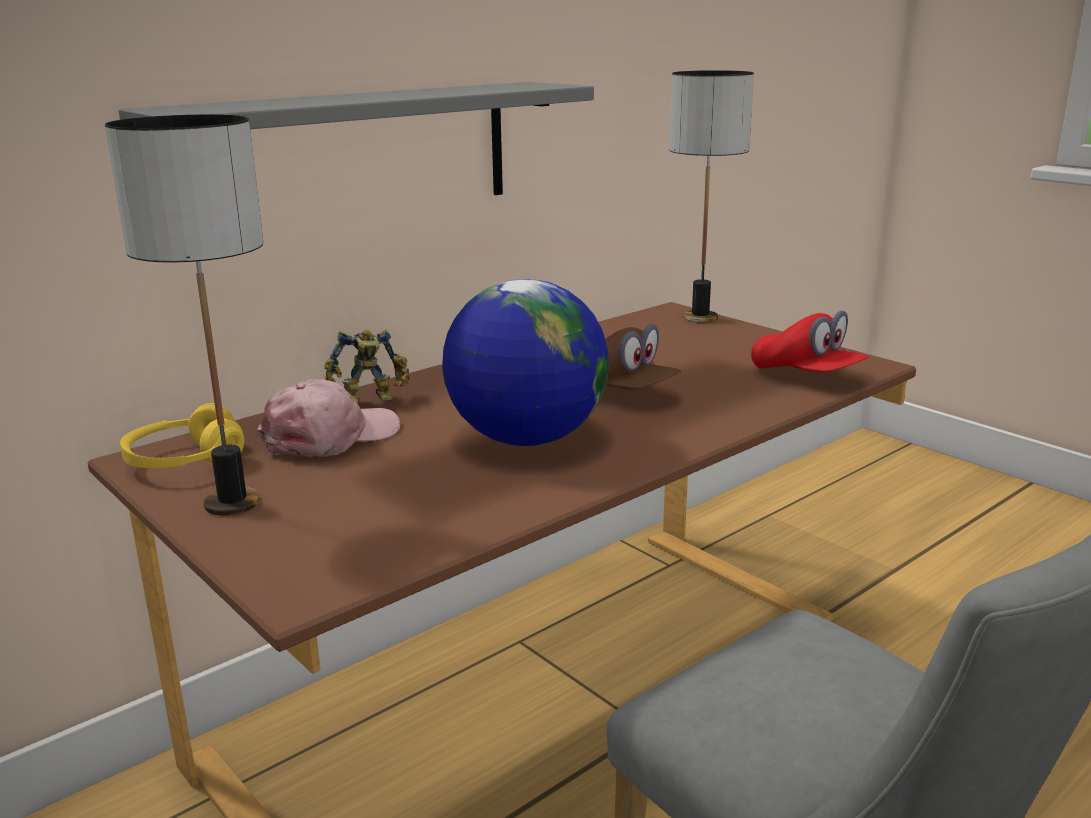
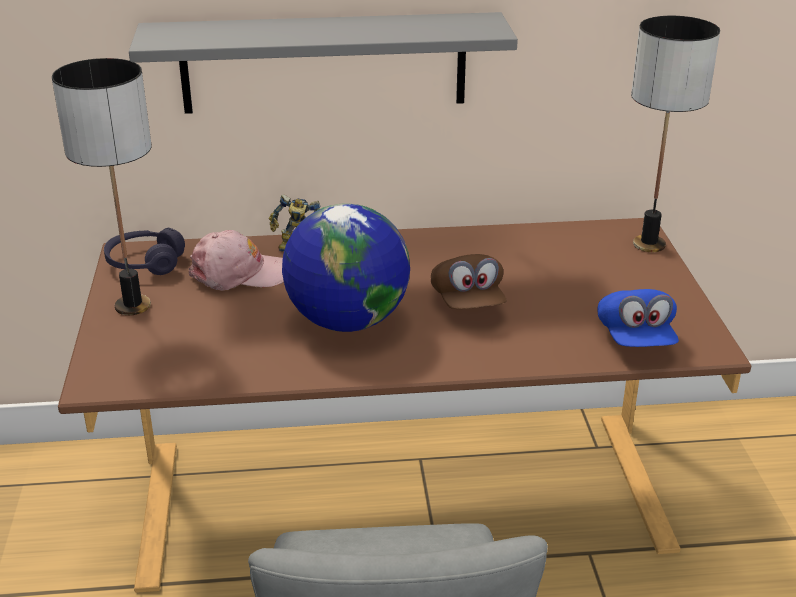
camera: 35 degrees right, 10 degrees up
(185, 461) = (145, 263): yellow headphones -> purple headphones
(806, 375) = (635, 339): red cap -> blue cap

